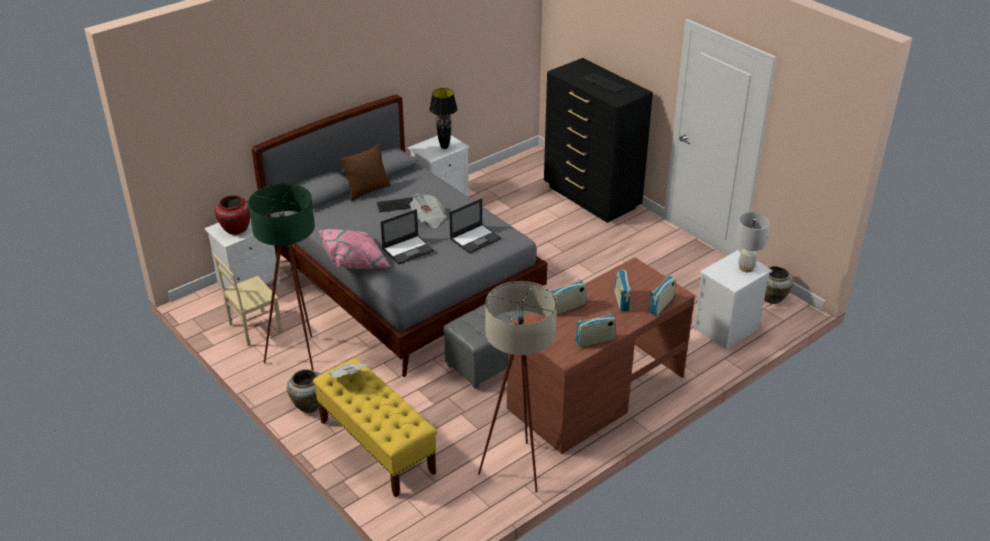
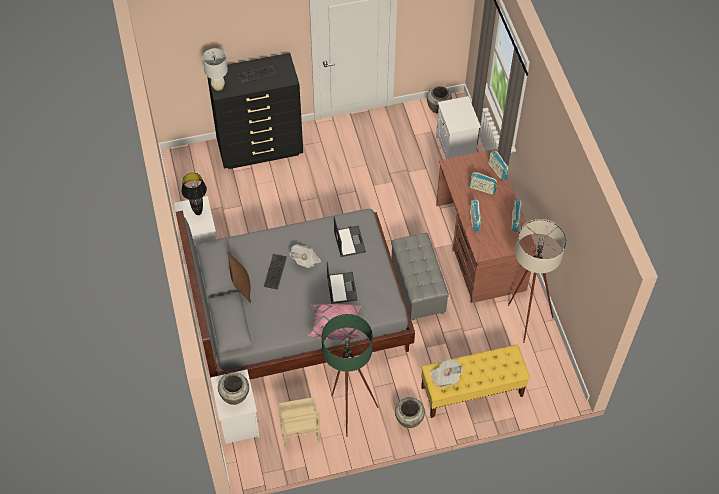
camera: 65 degrees left, 20 degrees up
(235, 229) = (235, 397): red vase -> beige vase
(746, 268) = (459, 107): white table lamp -> white table lamp (218, 86)

